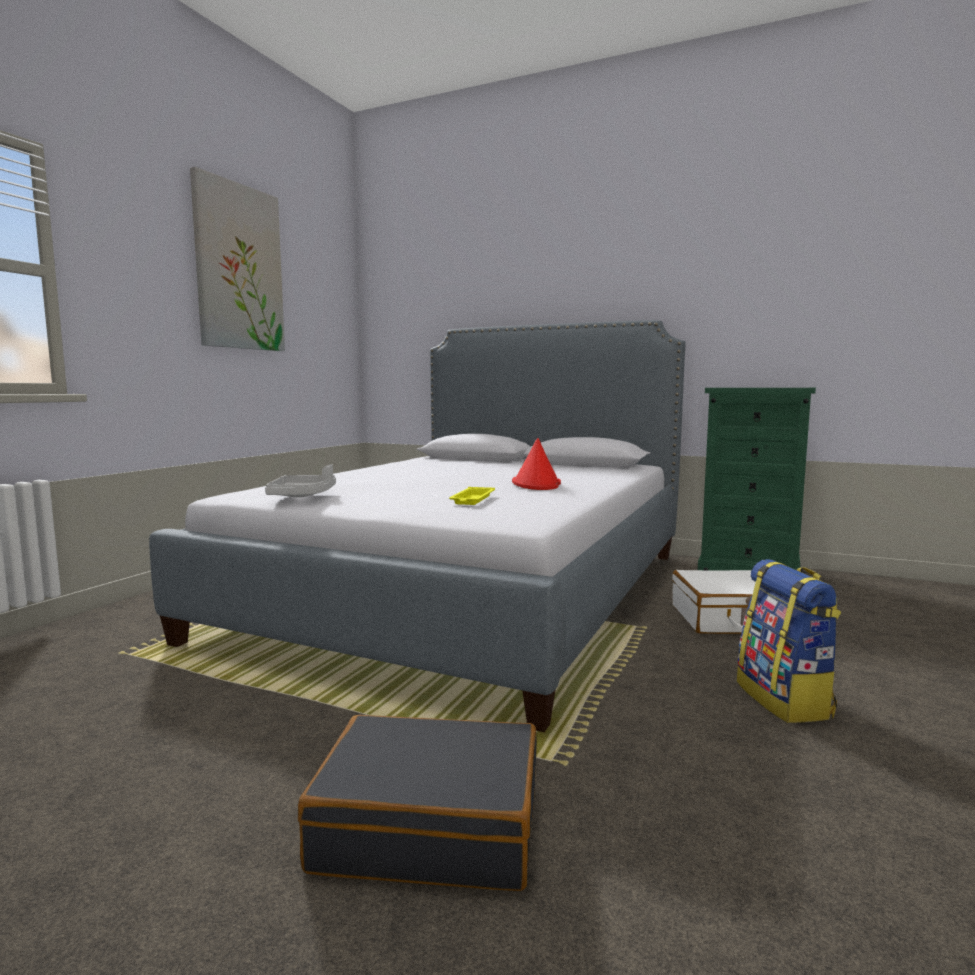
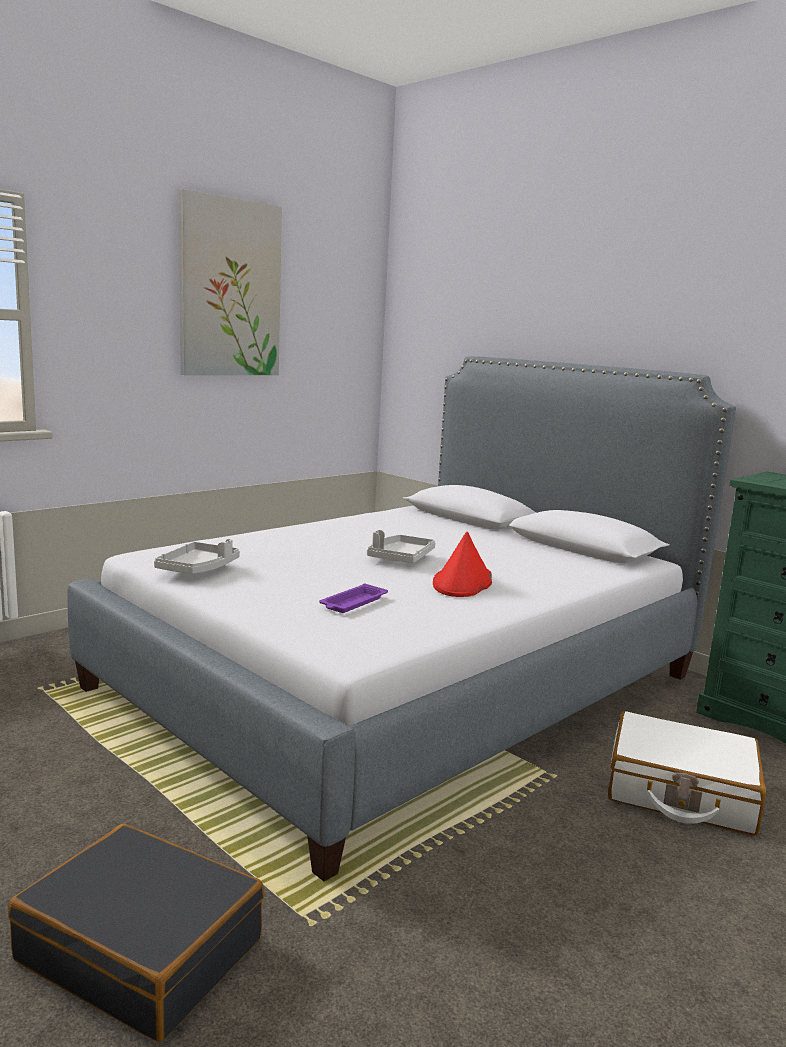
camera: 20 degrees right, 5 degrees up
(466, 477) = (400, 558): none -> grey tray
(472, 500) = (352, 603): yellow tray -> purple tray
(785, 700) = (625, 920): backpack -> none

